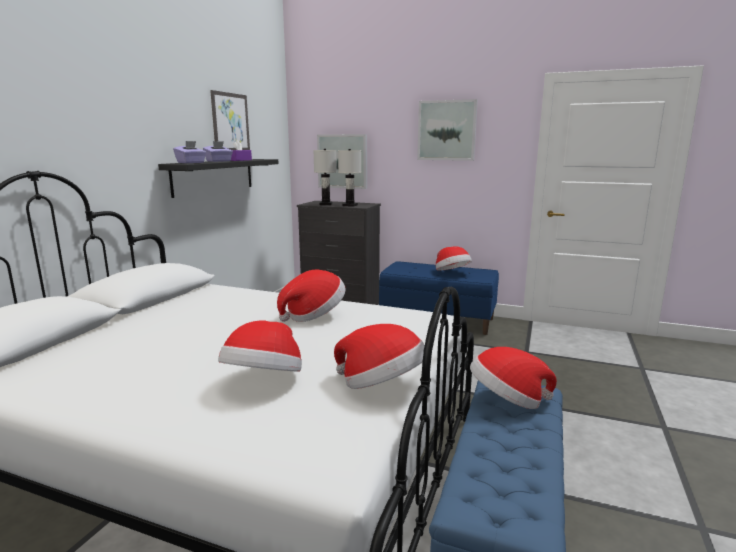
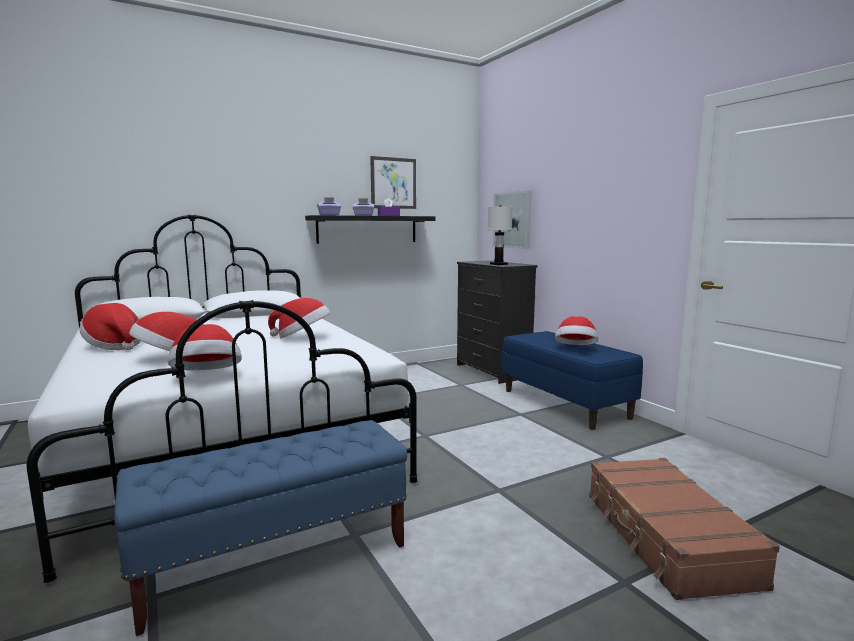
camera: 40 degrees right, 5 degrees down
(326, 204) = (483, 262): white table lamp -> none
(447, 130) = (599, 181): picture -> none
(507, 401) = (333, 436): hat -> hat (115, 346)
(634, 392) = (666, 538): none -> brown suitcase

